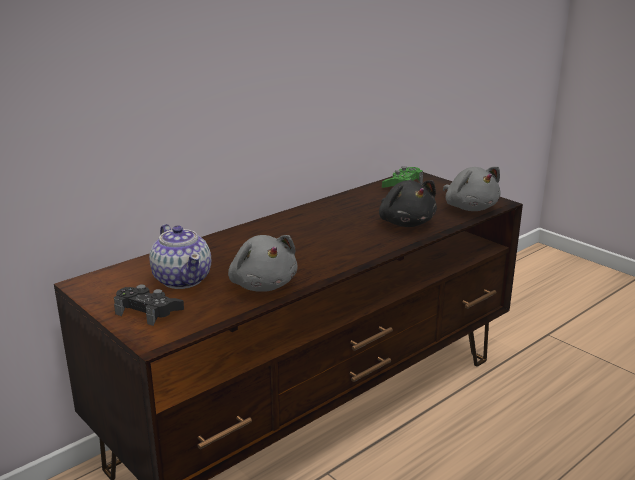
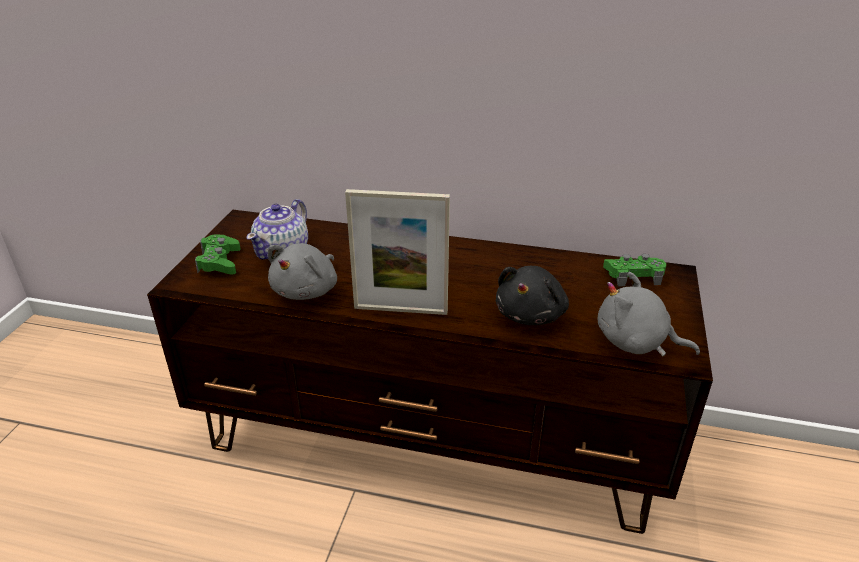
camera: 55 degrees right, 10 degrees up
(148, 311) = (219, 262): black game controller -> green game controller
(342, 258) = (400, 310): none -> picture frame
(469, 207) = (636, 343): grey plush toy -> grey plush toy turned 90 degrees clockwise

